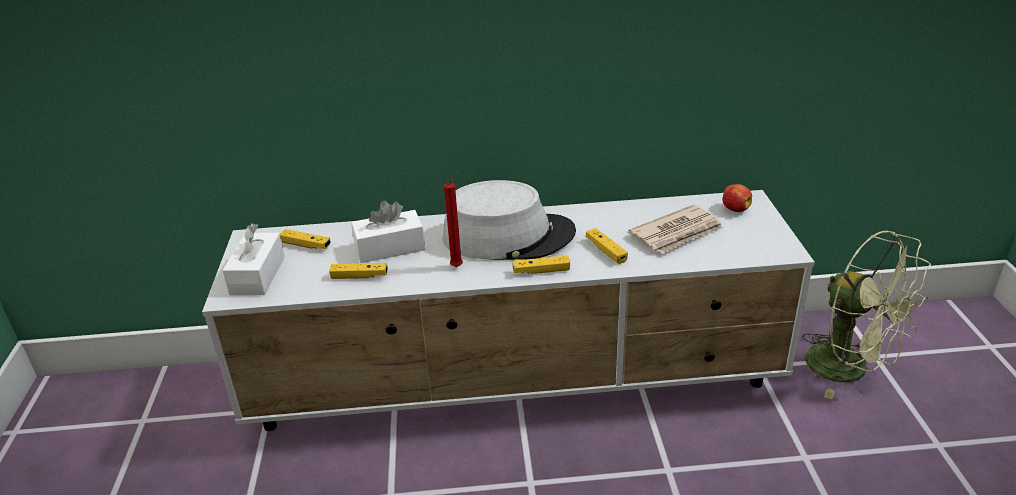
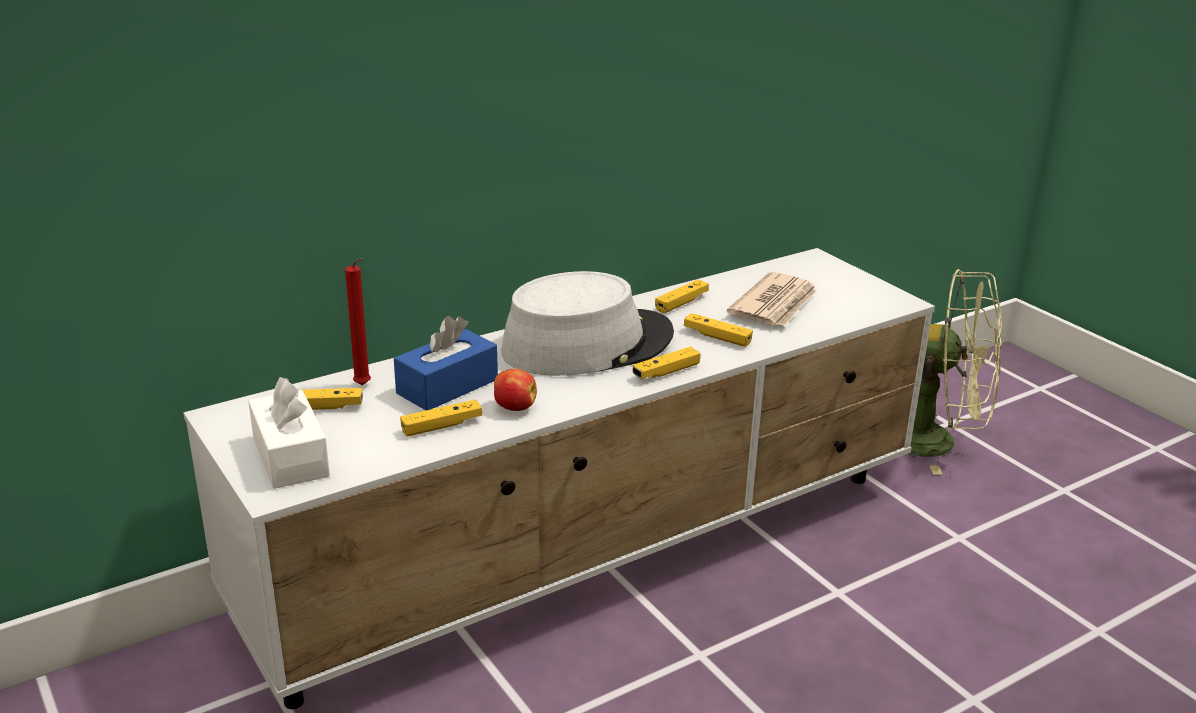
camera: 30 degrees left, 5 degrees down
(390, 248) = (447, 386): white tissue box -> blue tissue box
(457, 268) = (561, 390): red candle -> red candle (364, 386)
(607, 217) = (681, 303): none -> yellow game controller
(735, 209) = (810, 271): apple -> apple (514, 407)

